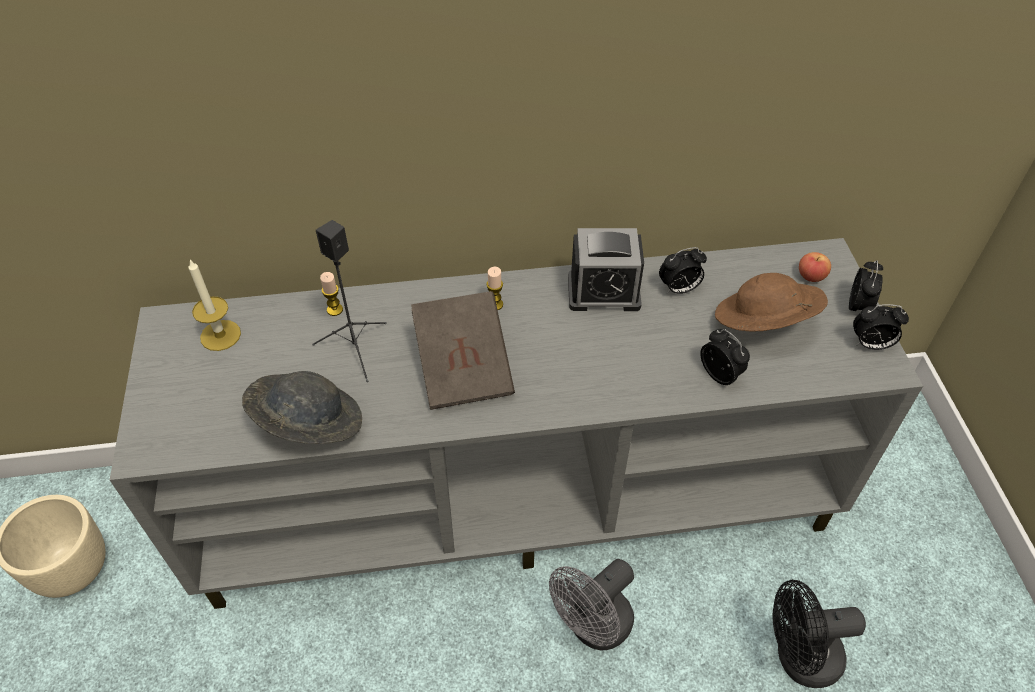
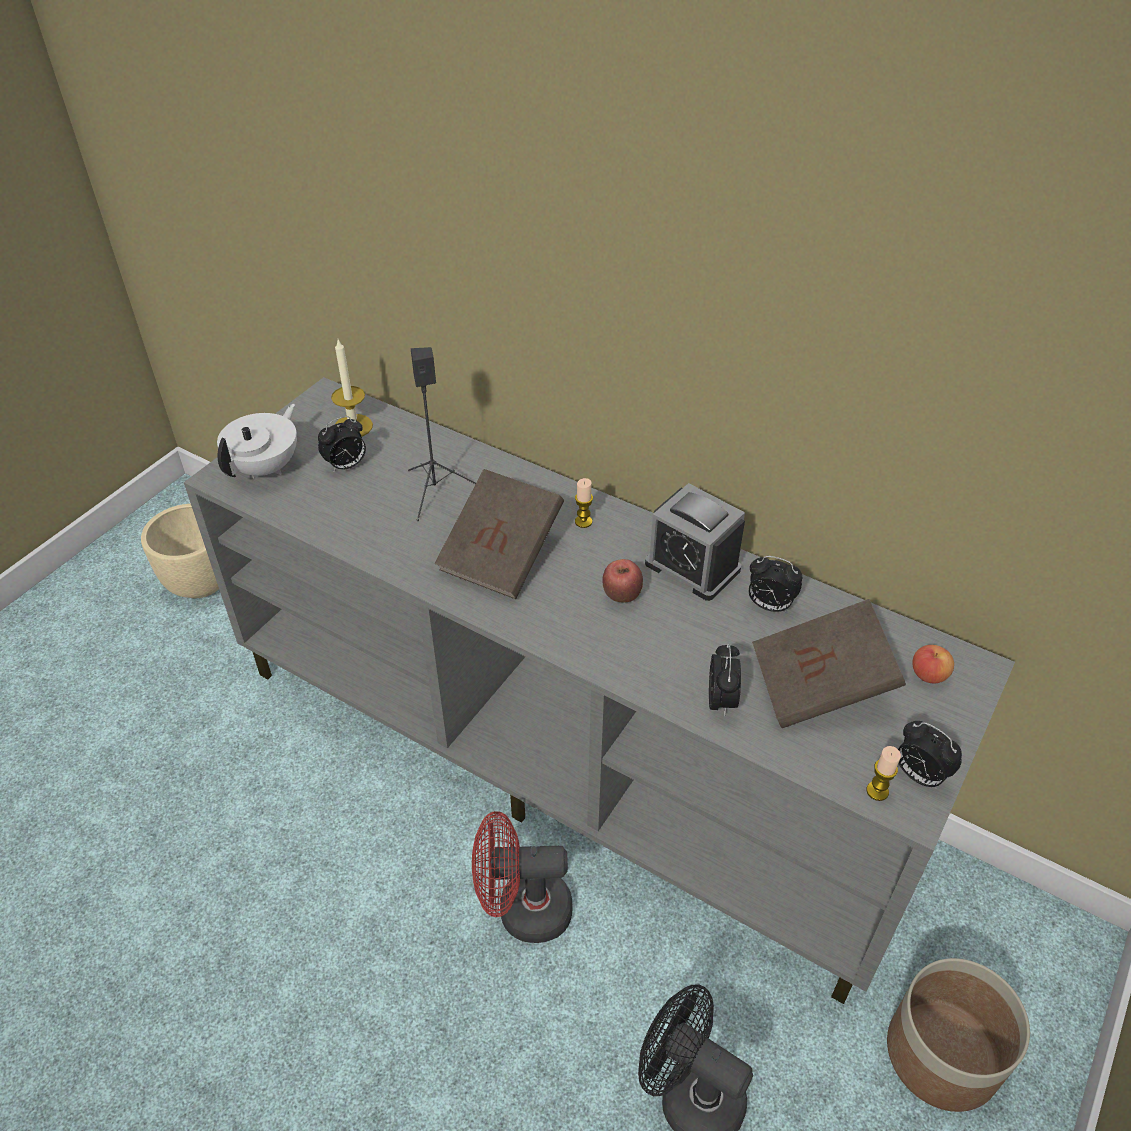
camera: 40 degrees right, 5 degrees down
(179, 417) = (266, 467): none -> white teapot
(307, 424) = (342, 525): grey hat -> none
(334, 310) = (452, 454): candle -> candle (877, 791)
(581, 343) = (622, 596): none -> apple
(593, 627) = (522, 910): grey fan -> red fan
(763, 324) = (820, 685): brown hat -> brown book
(858, 307) = (949, 734): alarm clock -> alarm clock (346, 466)
(894, 517) = (943, 1053): none -> planter

